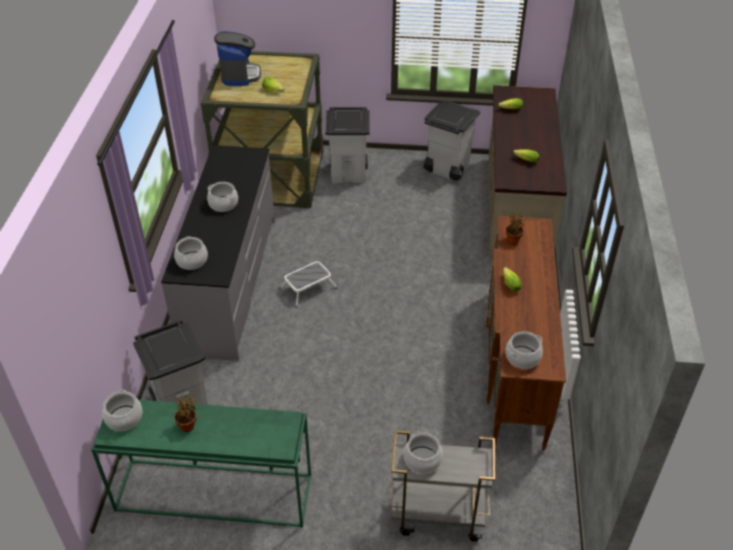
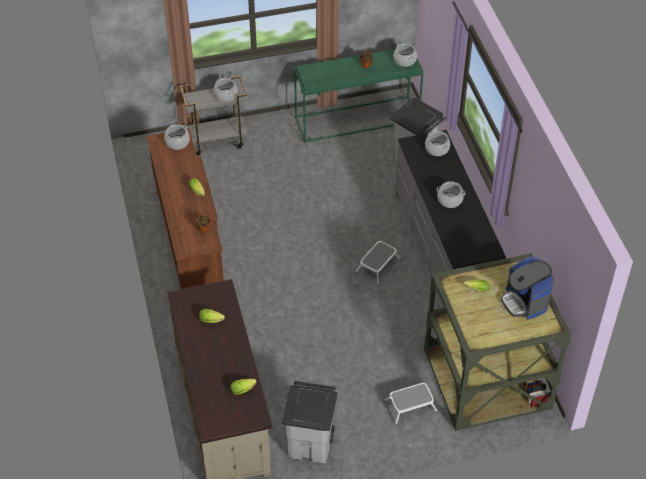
camera: 160 degrees right, 5 degrees up
(349, 173) = (410, 406): grey trash can -> grey step ladder

